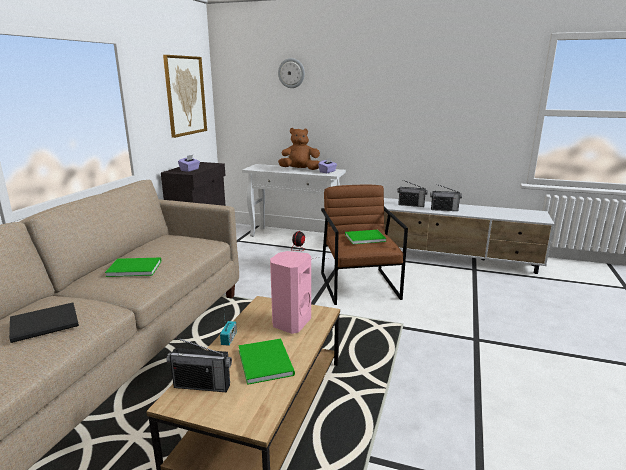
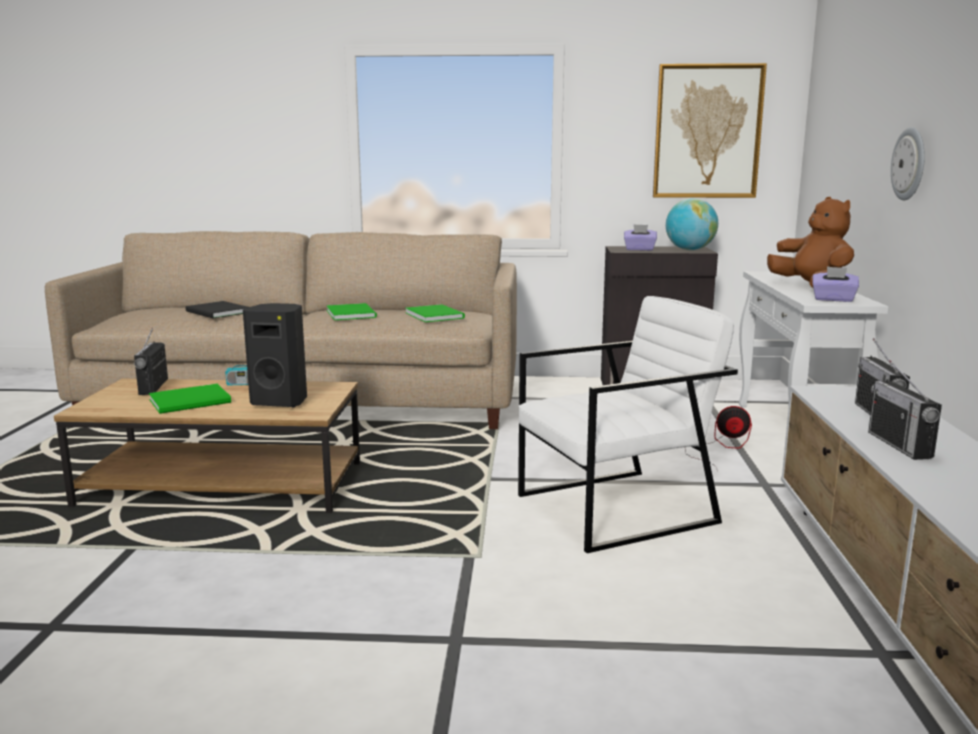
camera: 75 degrees right, 5 degrees down
(206, 164) = (690, 250): none -> globe
(290, 323) = (281, 401): pink speaker -> black speaker
(291, 73) = (871, 78): wall clock -> wall clock (909, 164)
(359, 285) = (616, 509): brown armchair -> white armchair
(363, 238) = (606, 401): green book -> green book (435, 315)

